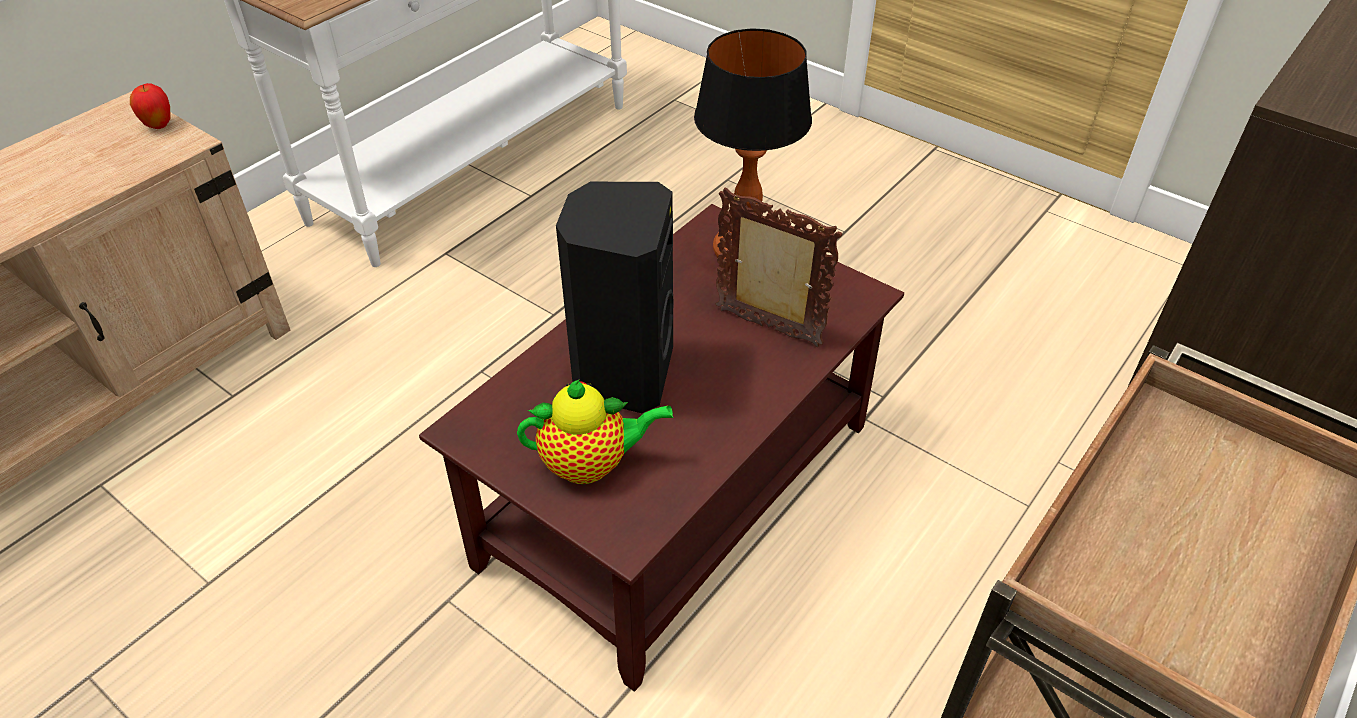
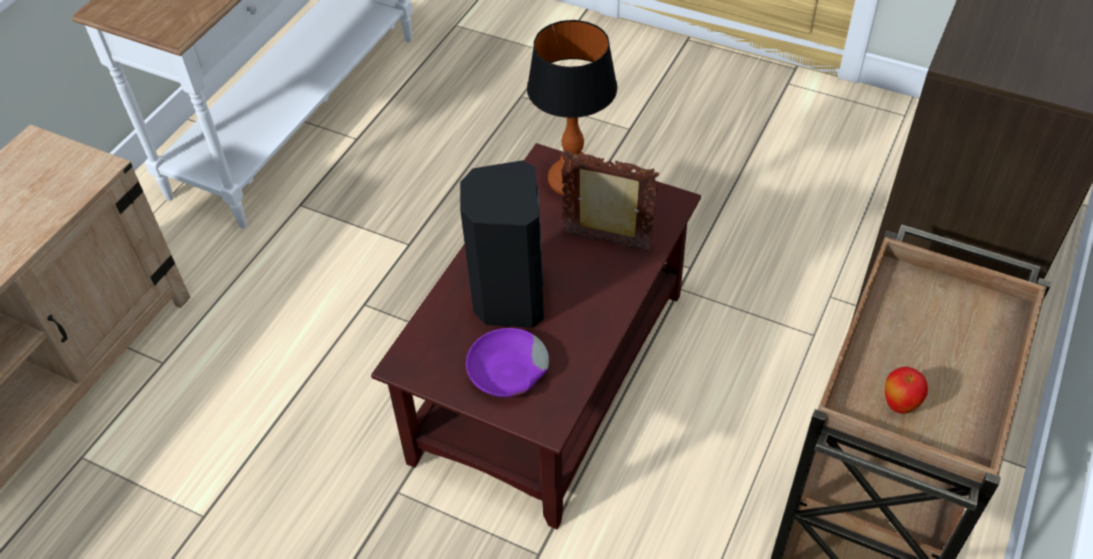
camera: 10 degrees left, 5 degrees up
(159, 125) = (70, 155): apple -> apple (899, 405)
(591, 464) = (506, 373): teapot -> purple bowl

